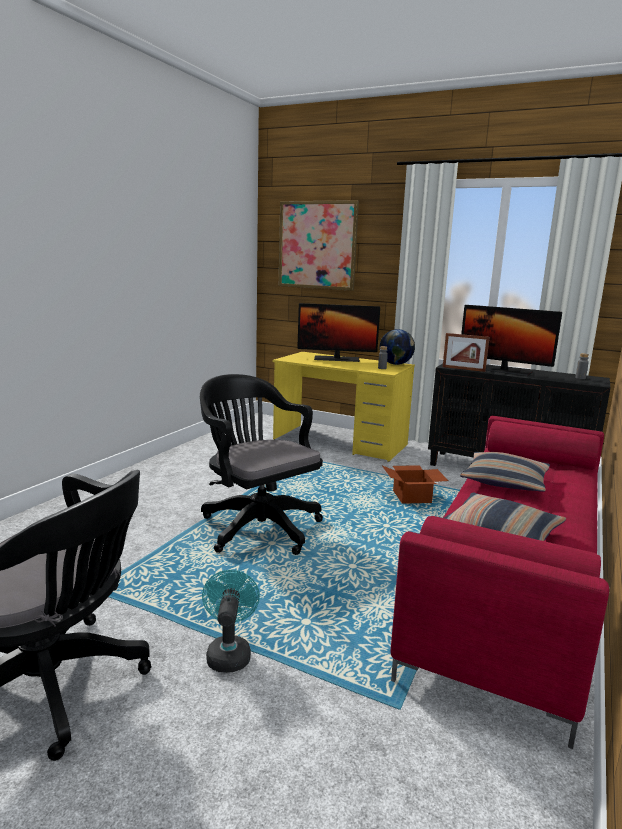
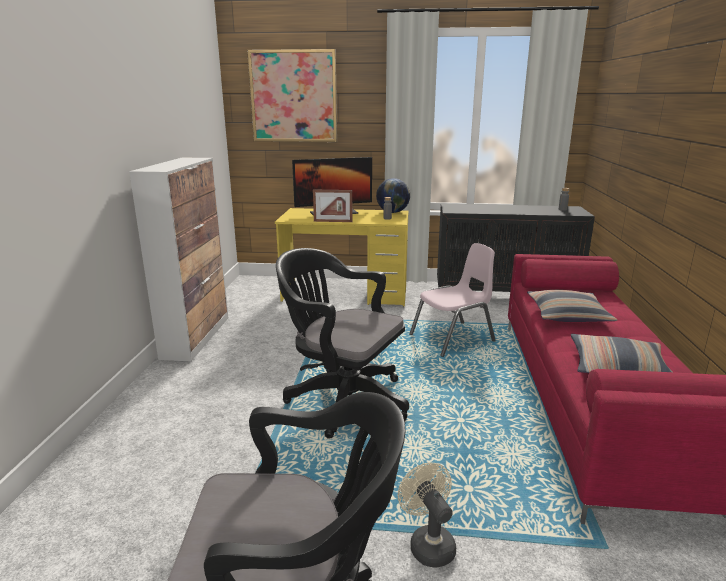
camera: 20 degrees left, 5 degrees up
(178, 454) = (196, 336): none -> cabinet
(229, 652) = (428, 543): turquoise fan -> beige fan
(413, 497) = (453, 338): cardboard box -> pink chair
(463, 369) = (467, 212): picture frame -> picture frame (333, 221)
(503, 370) = (498, 209): monitor -> none

